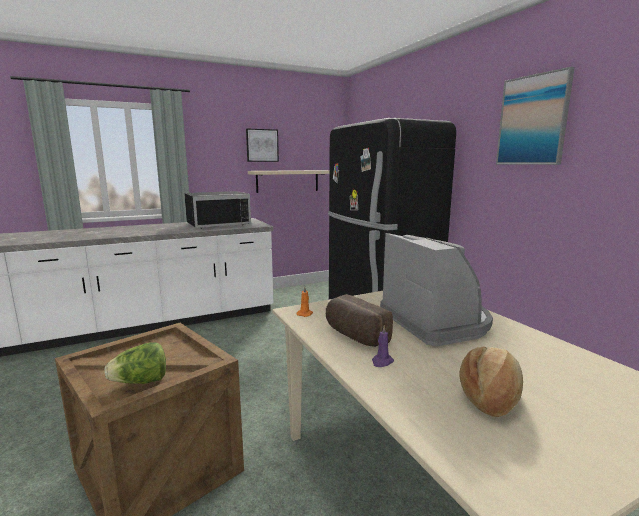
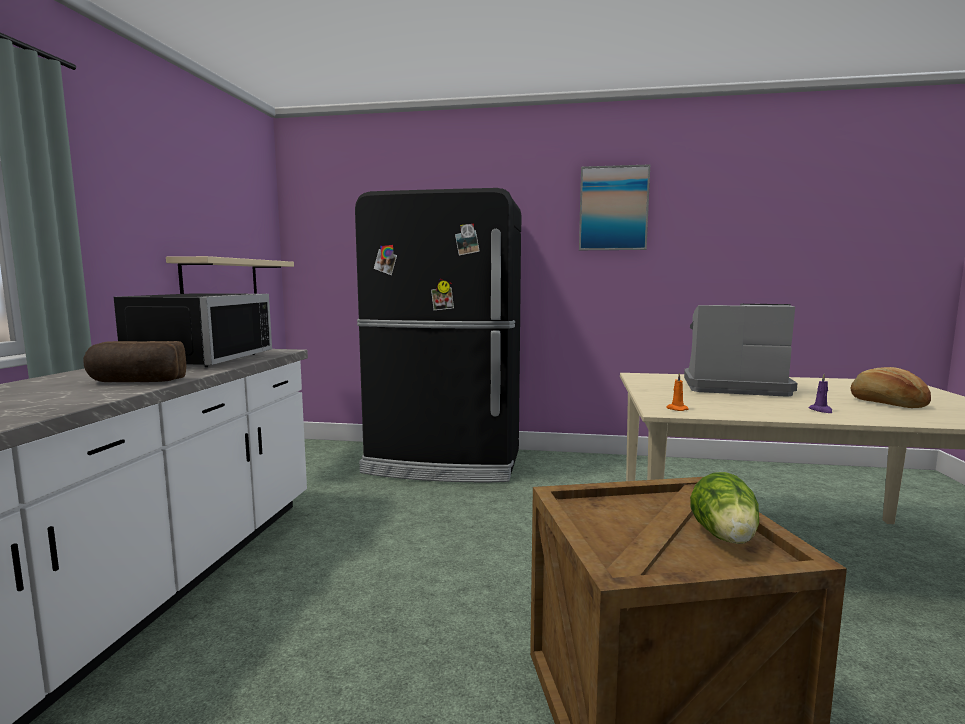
camera: 55 degrees left, 5 degrees down
(262, 145) = (183, 209): picture -> none
(354, 336) = (754, 407): bread -> bread (135, 381)

